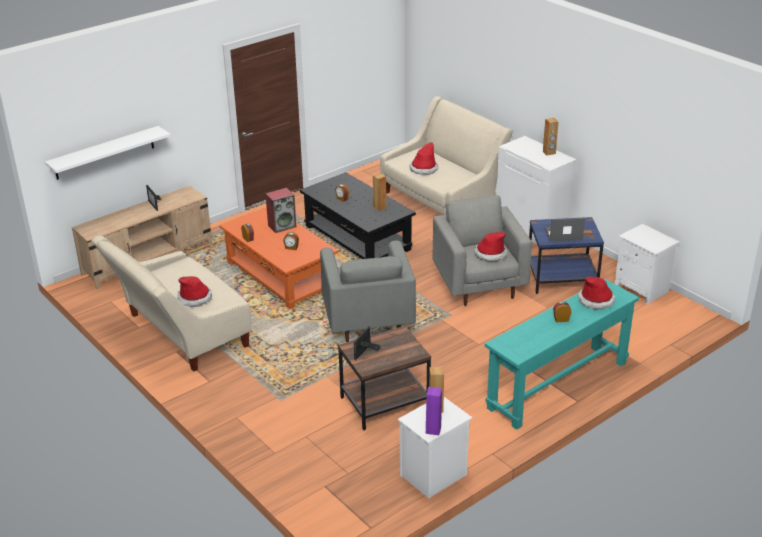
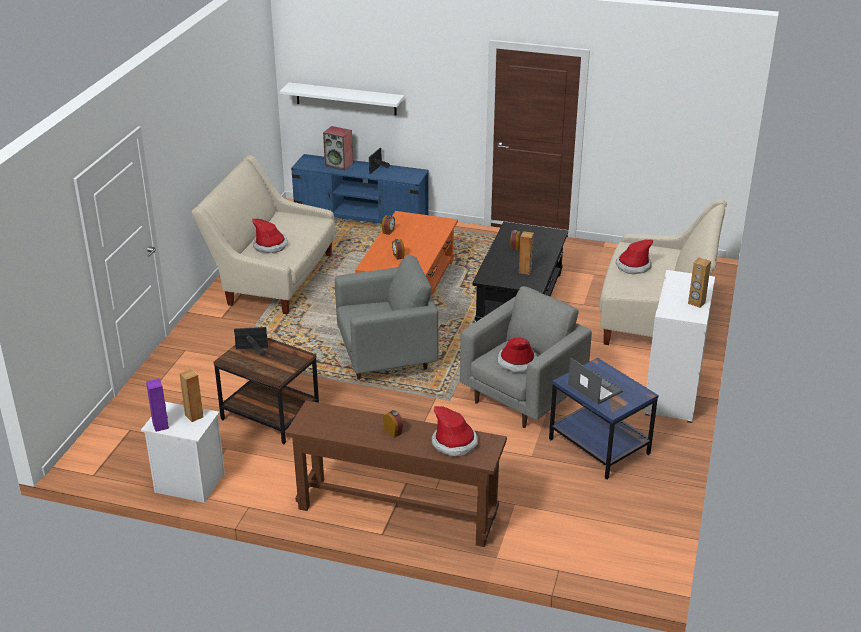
camera: 55 degrees right, 0 degrees up
(148, 258) = (362, 218): beige tv stand -> blue tv stand
(282, 226) = (429, 238): speaker -> speaker (339, 164)
(367, 321) = (387, 358): grey armchair -> grey armchair turned 150 degrees counterclockwise
(557, 385) = (397, 511): turquoise console table -> brown console table
(643, 289) = (650, 513): white nightstand -> none

